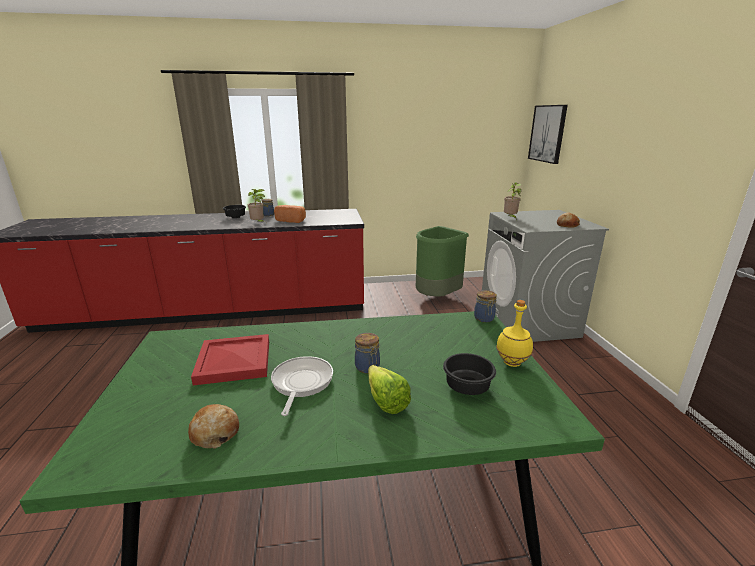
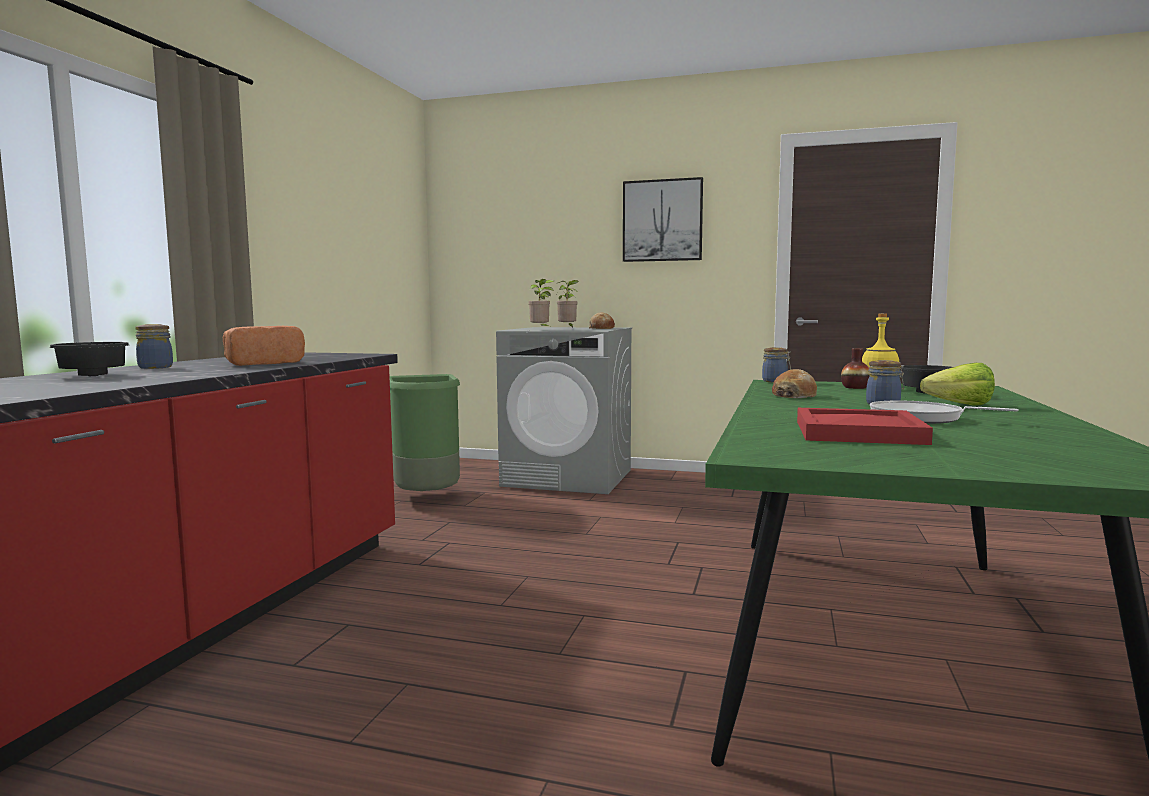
camera: 65 degrees left, 15 degrees down
(215, 432) = (1048, 439): bread -> bread (794, 395)
(258, 223) = (219, 371): potted plant -> potted plant (568, 328)
(475, 352) = (855, 387): none -> vase
(547, 133) = (472, 234): picture -> picture (662, 220)

